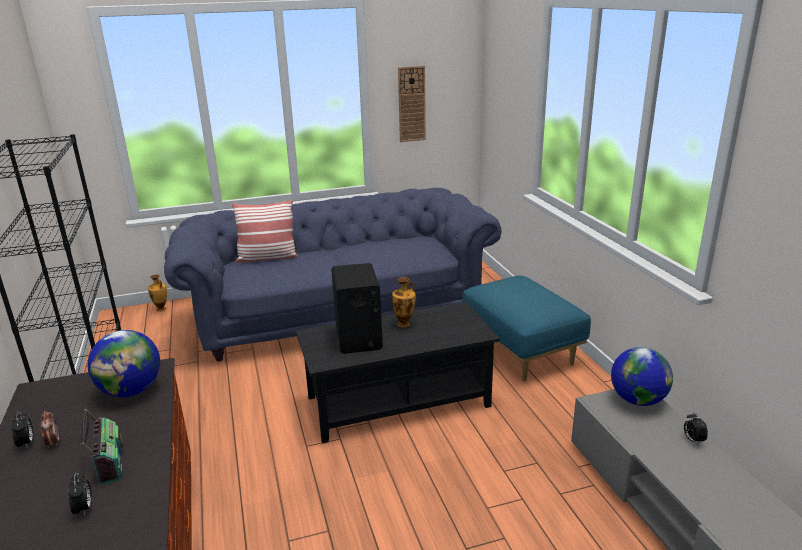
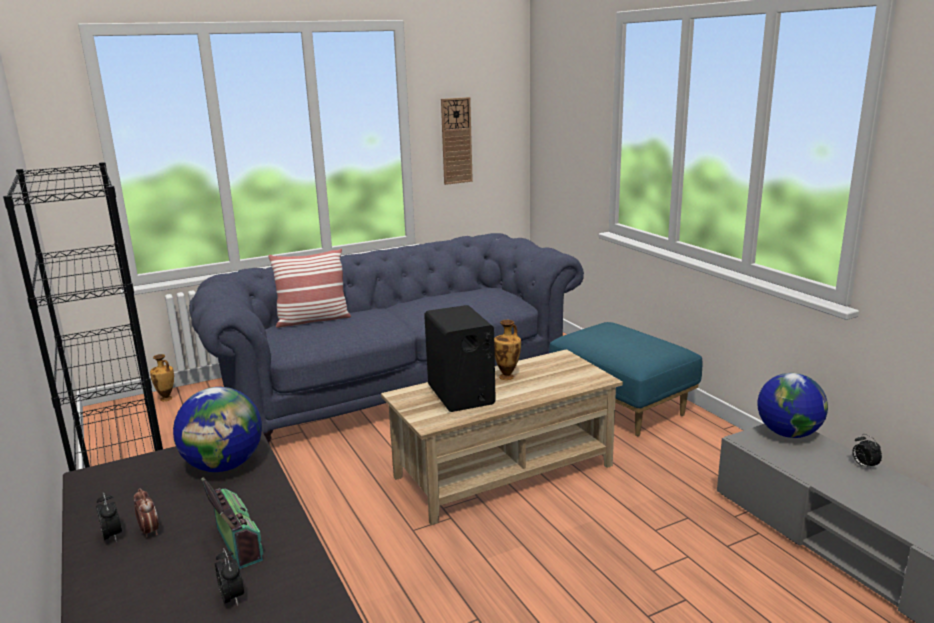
camera: 10 degrees left, 5 degrees down
(398, 401) = (503, 471): black coffee table -> beige coffee table

